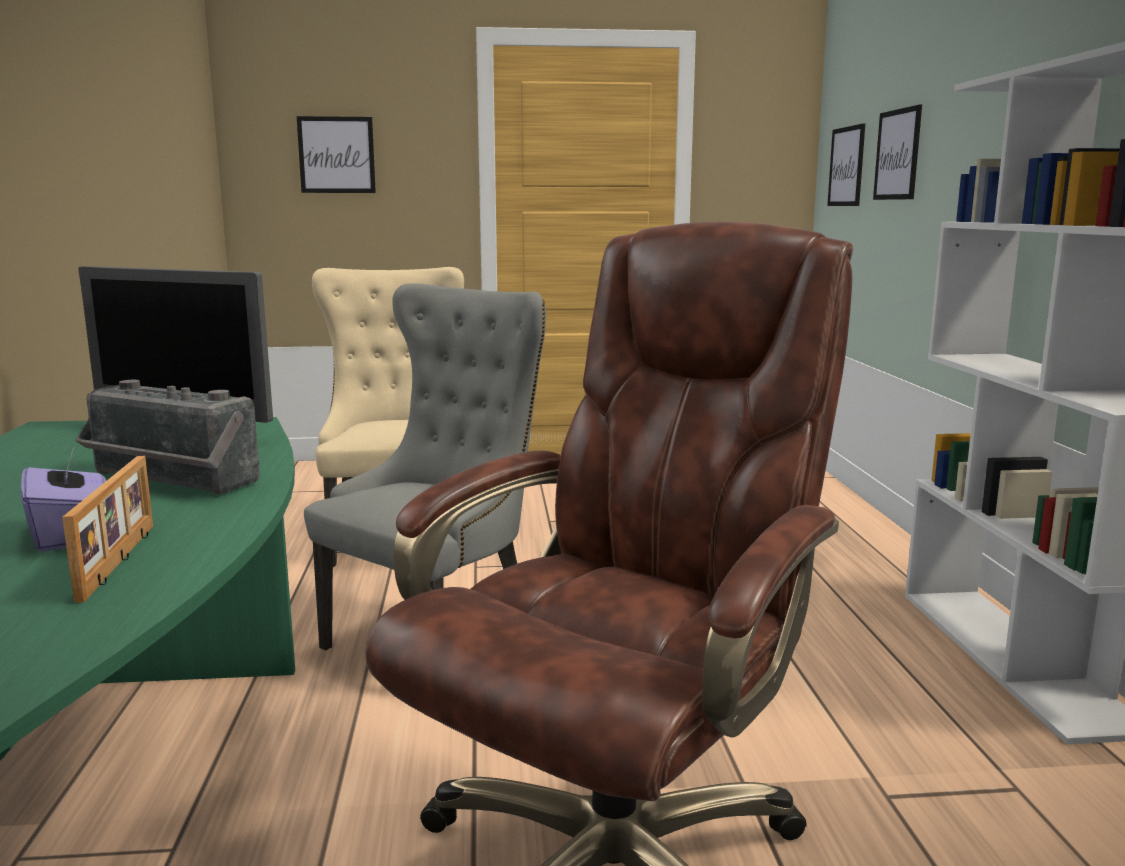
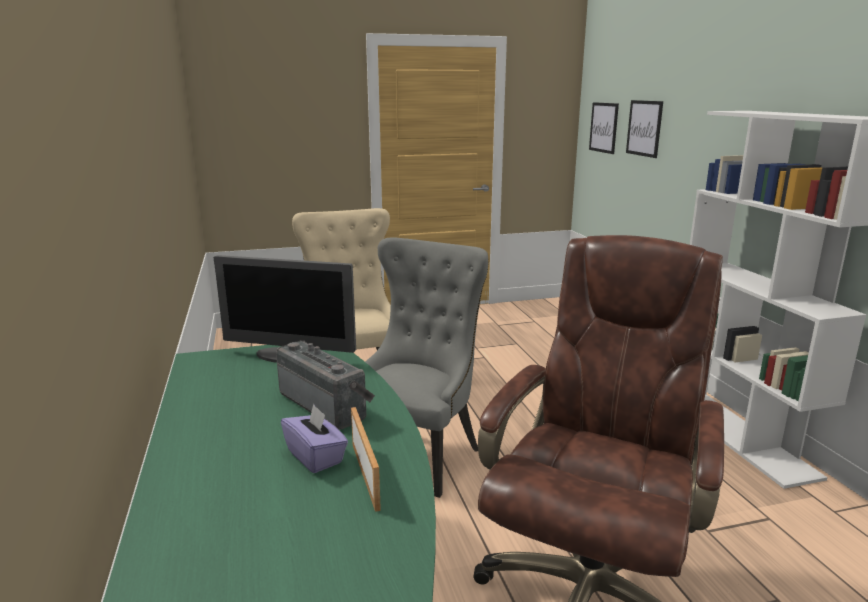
camera: 10 degrees left, 5 degrees up
(168, 481) = (326, 404): radio -> radio turned 150 degrees counterclockwise
(336, 155) = (273, 120): picture -> none

